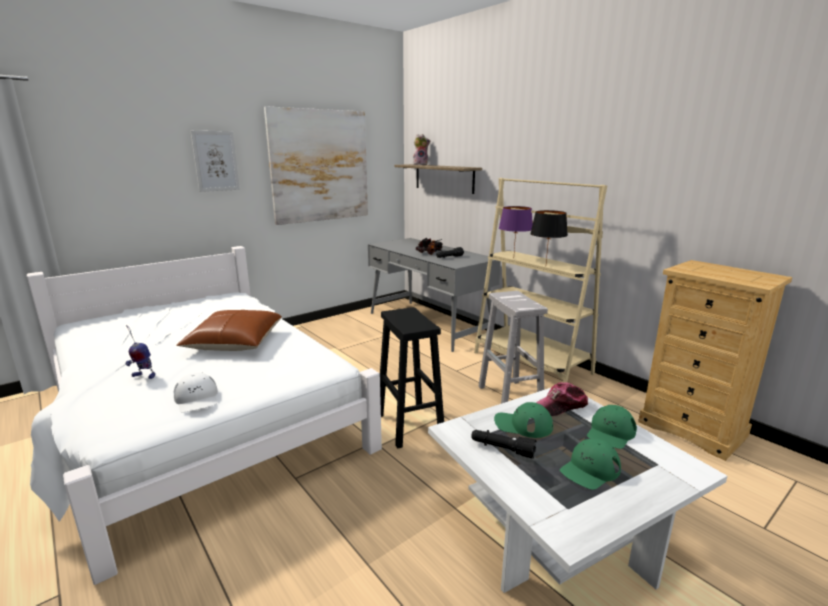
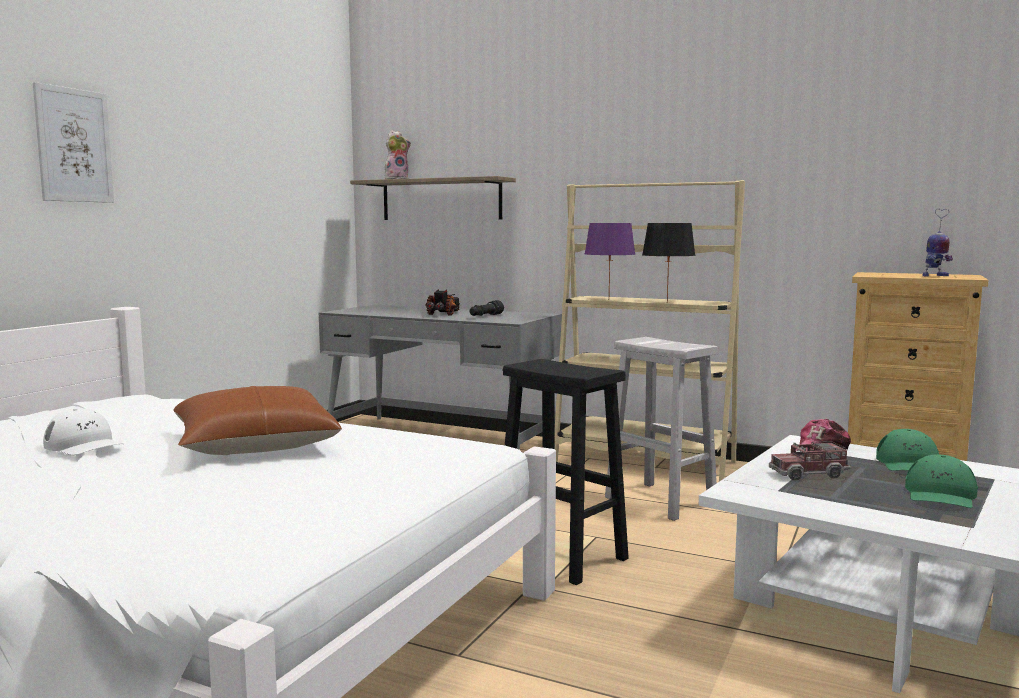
camera: 25 degrees left, 10 degrees down
(143, 376) = (155, 498): toy robot -> toy robot (934, 276)
(197, 399) = (321, 507): white cap -> white cap (84, 445)
(320, 166) = (239, 173): picture -> none
(502, 449) = (822, 497): black flashlight -> none
(523, 425) = (808, 474): green cap -> toy truck

